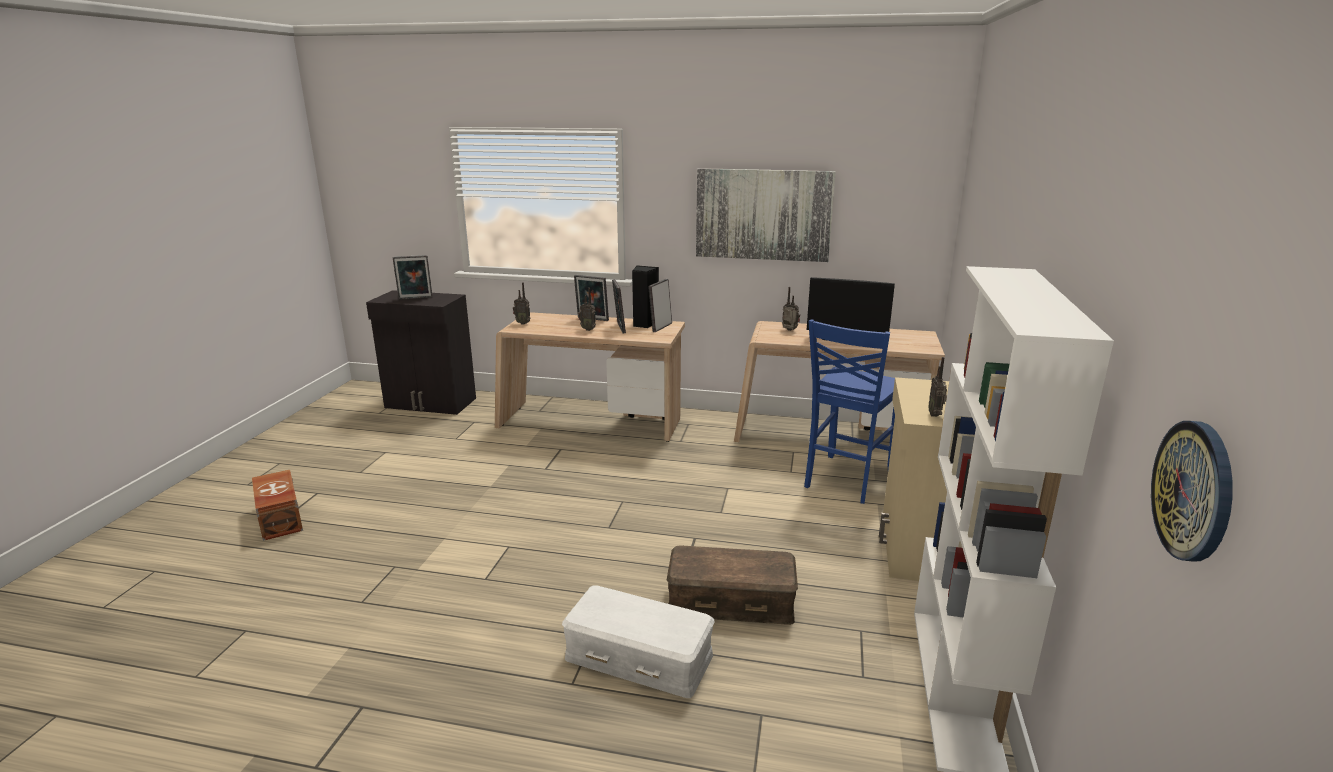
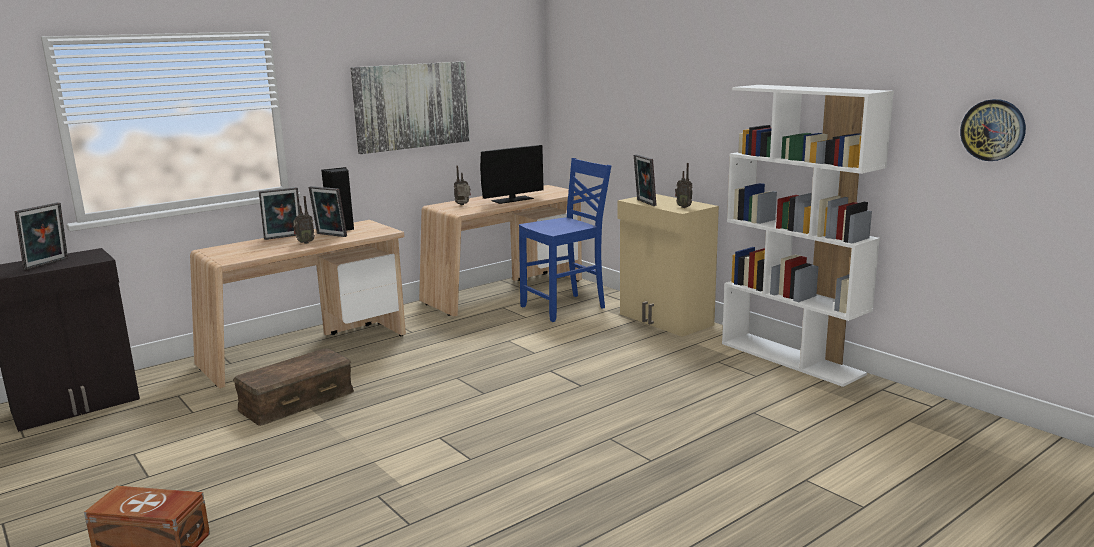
camera: 50 degrees left, 5 degrees down
(523, 323) = (222, 256): radio -> none
(638, 657) = (654, 430): white storage box -> none
(660, 327) = (362, 226): picture frame -> picture frame (644, 203)
(731, 599) = (637, 383): brown storage box -> brown storage box (296, 400)
(846, 479) = (565, 307): blue chair -> blue chair turned 105 degrees counterclockwise

